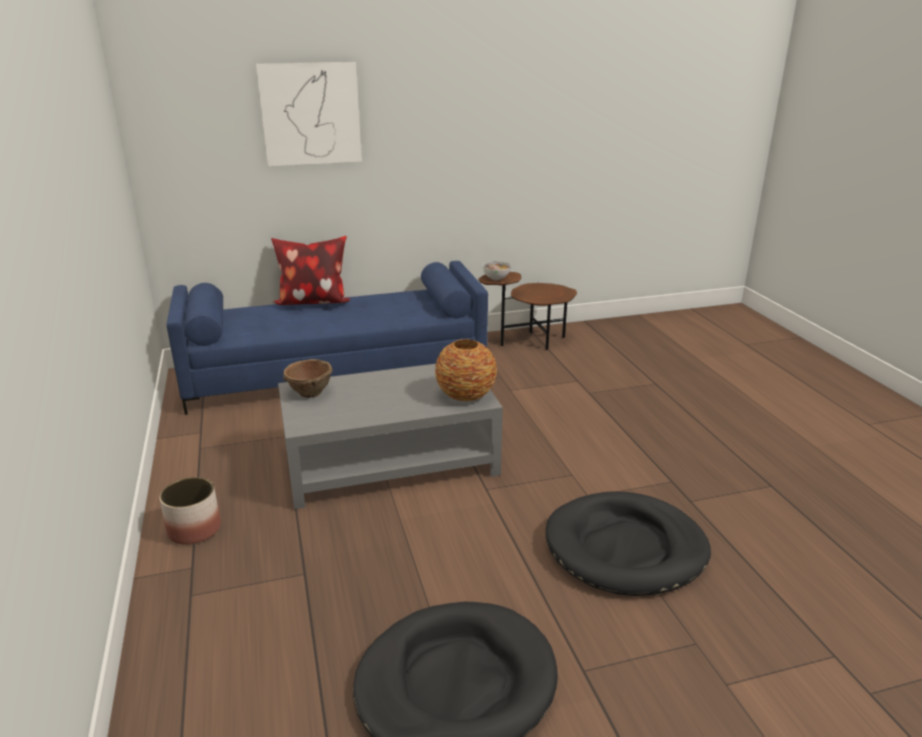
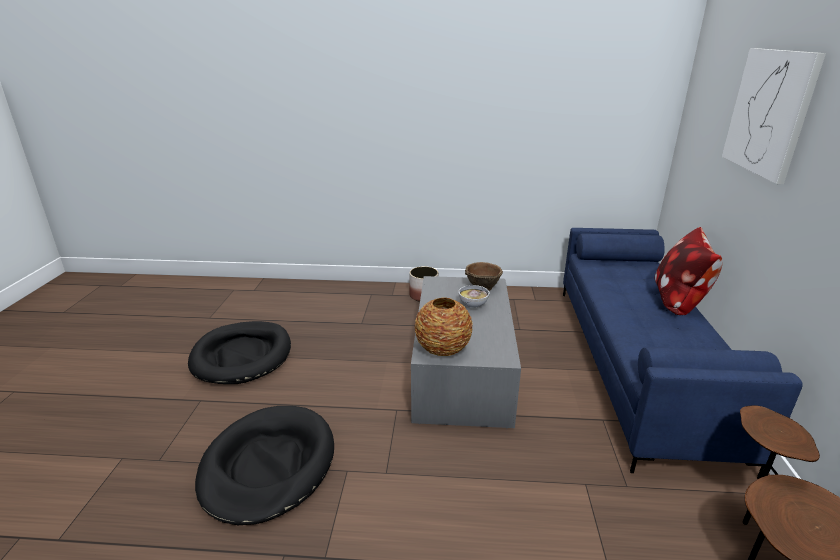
camera: 110 degrees right, 0 degrees up
(496, 278) = (766, 424): bowl -> bowl (473, 305)

